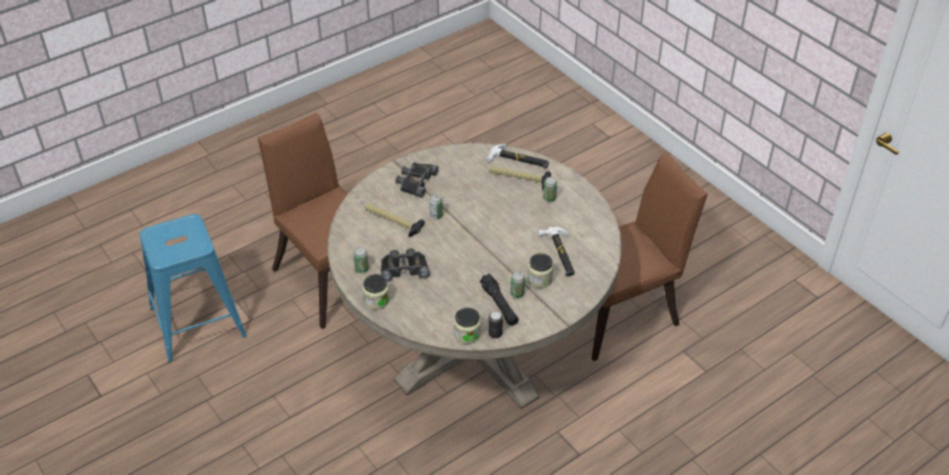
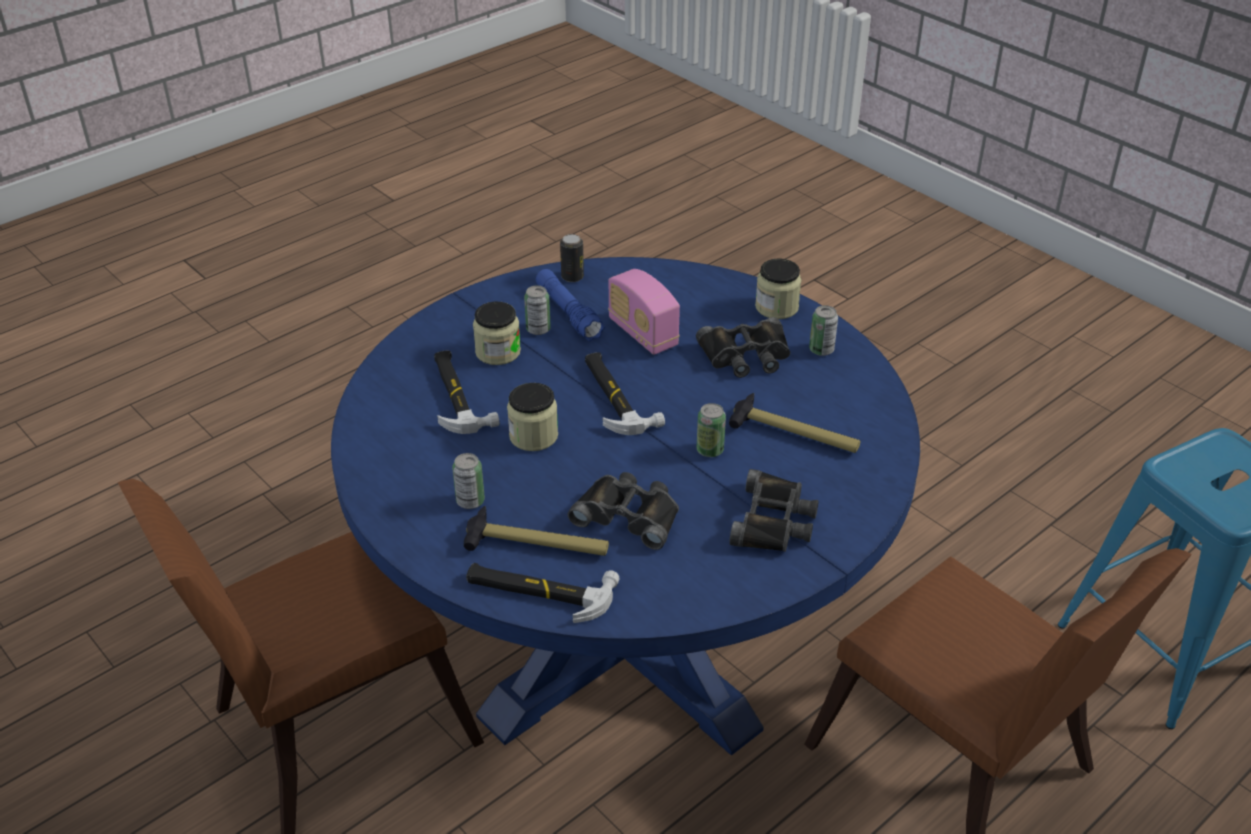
camera: 175 degrees right, 5 degrees down
(458, 287) = (643, 333): none -> radio
(467, 334) = (617, 274): jar -> jar (533, 436)
(474, 345) = (625, 638): beige dining table -> blue dining table
(478, 247) = (615, 396): none -> hammer
(479, 188) = (629, 515): none -> black binoculars
(499, 304) = (568, 313): black flashlight -> blue flashlight

